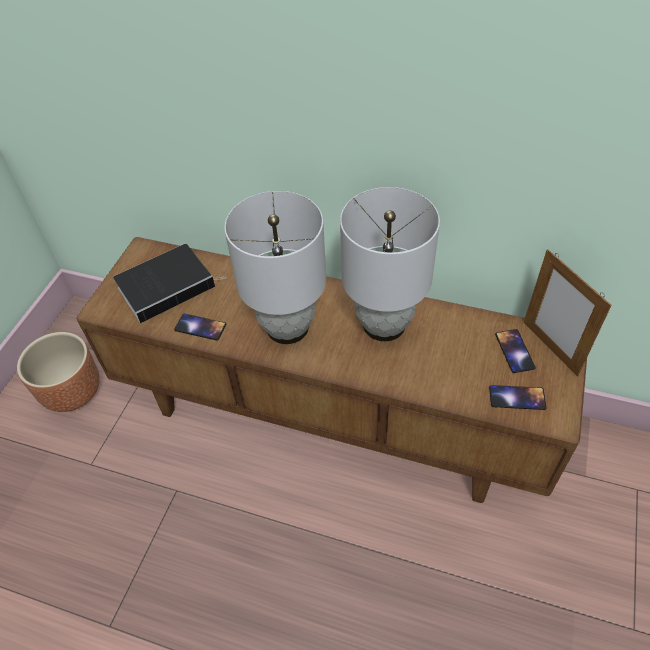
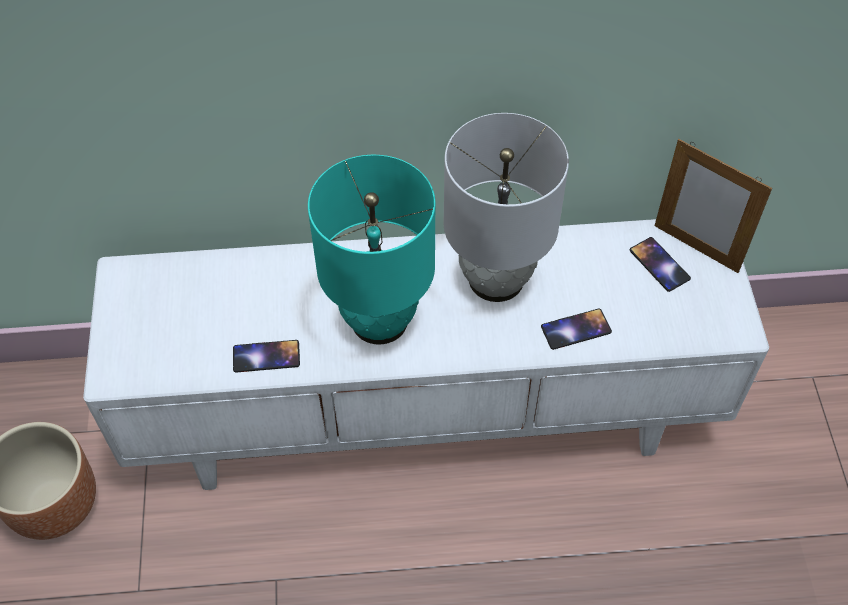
camera: 25 degrees left, 5 degrees up
(168, 285) = (189, 313): book -> none
(287, 327) = (379, 321): white table lamp -> turquoise table lamp
(332, 408) = (426, 402): brown tv stand -> white tv stand
(517, 397) = (685, 320): phone -> phone (576, 329)

